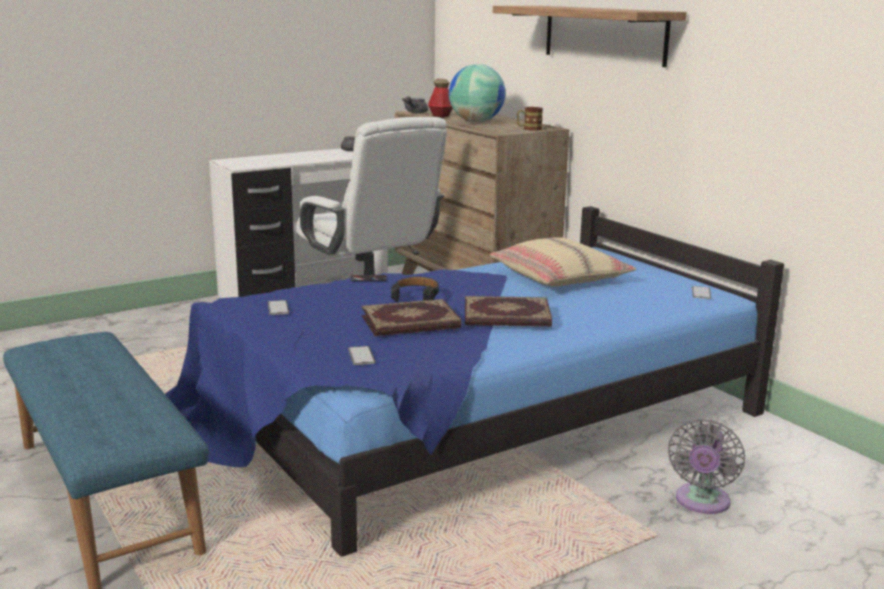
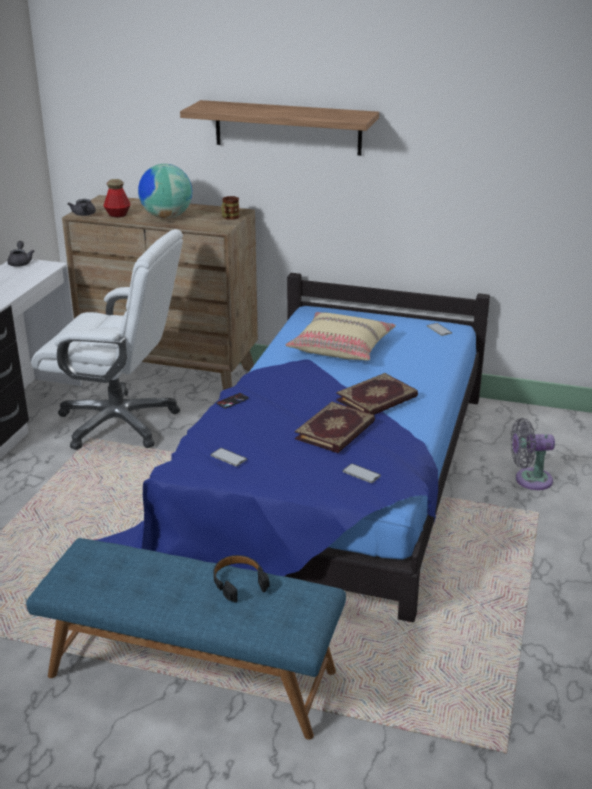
camera: 40 degrees left, 10 degrees up
(416, 296) = (293, 404): black headphones -> black headphones (239, 582)
(701, 502) = (529, 479): grey fan -> grey fan turned 105 degrees clockwise

